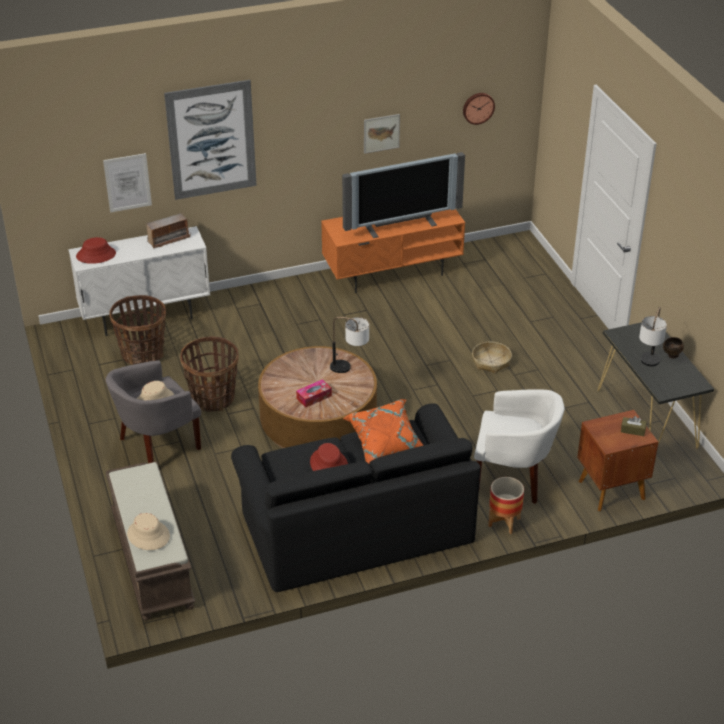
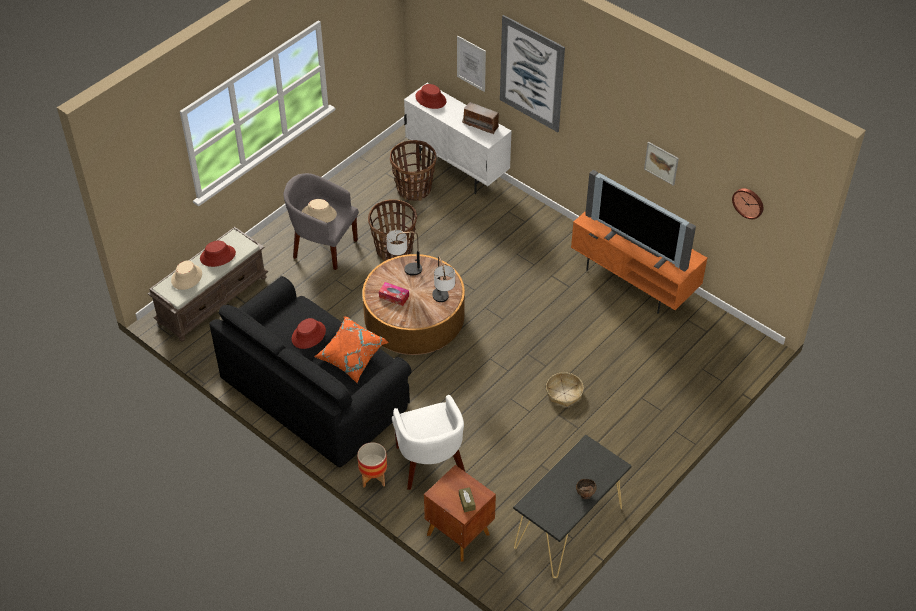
camera: 60 degrees right, 10 degrees up
(139, 499) = (217, 256): none -> red hat
(647, 366) = (557, 482): table lamp -> table lamp (404, 270)

